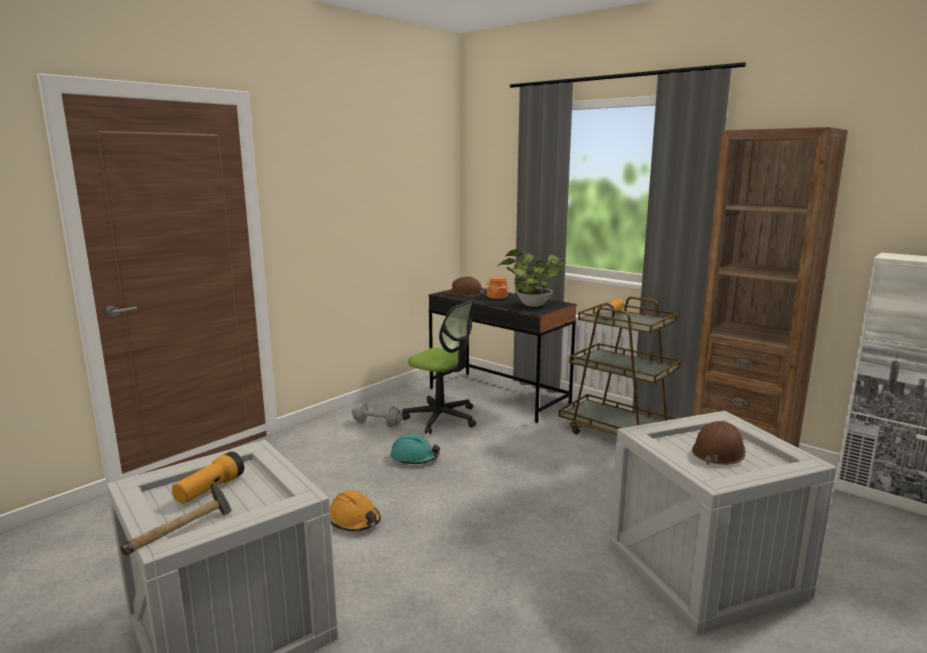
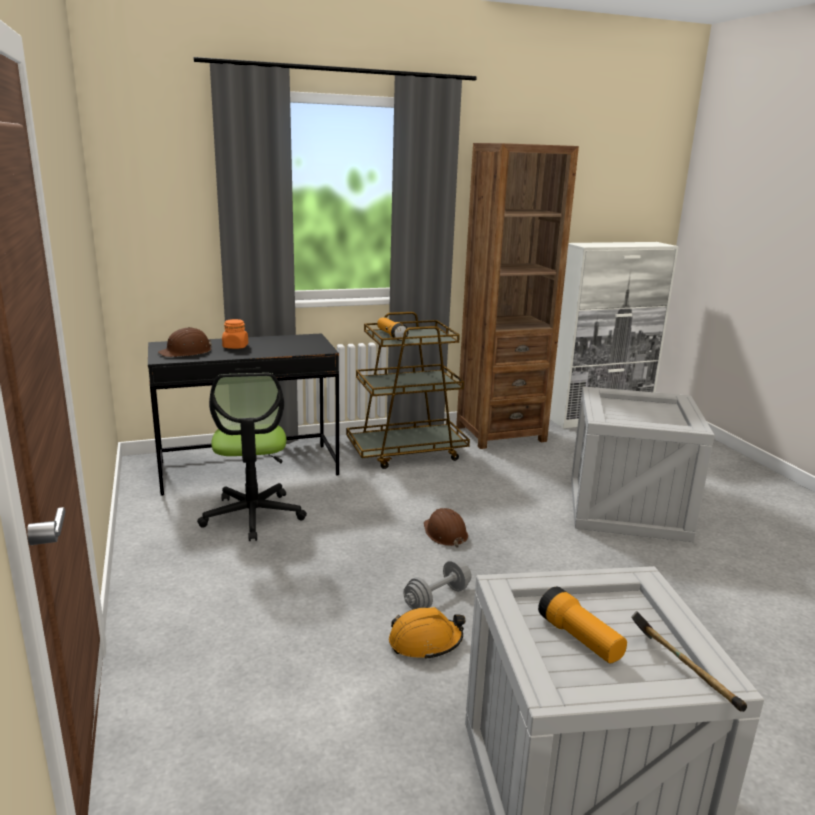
camera: 60 degrees left, 5 degrees up
(377, 424) = (205, 559): grey dumbbell -> grey dumbbell (437, 598)
(414, 458) = (327, 562): turquoise hard hat -> none
(441, 418) = (253, 516): office chair -> office chair turned 105 degrees clockwise
(530, 305) = (294, 345): potted plant -> none
(718, 451) = (640, 412): brown hard hat -> brown hard hat (445, 533)

